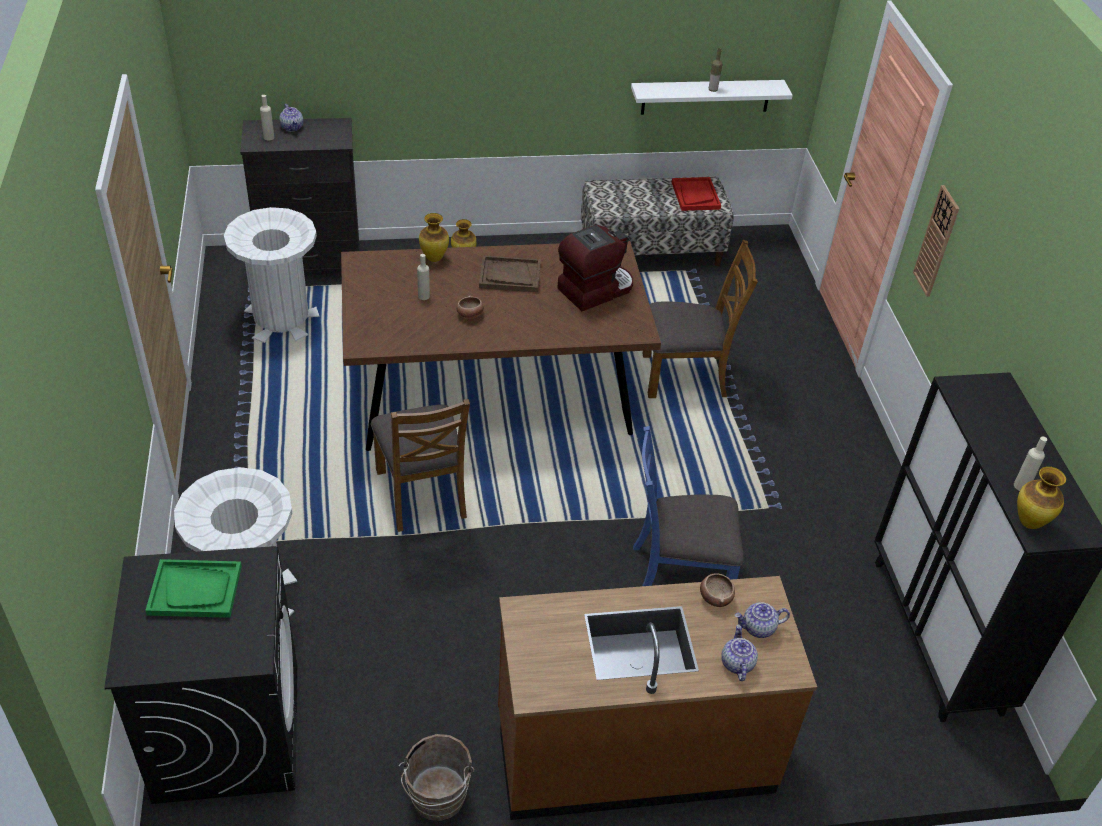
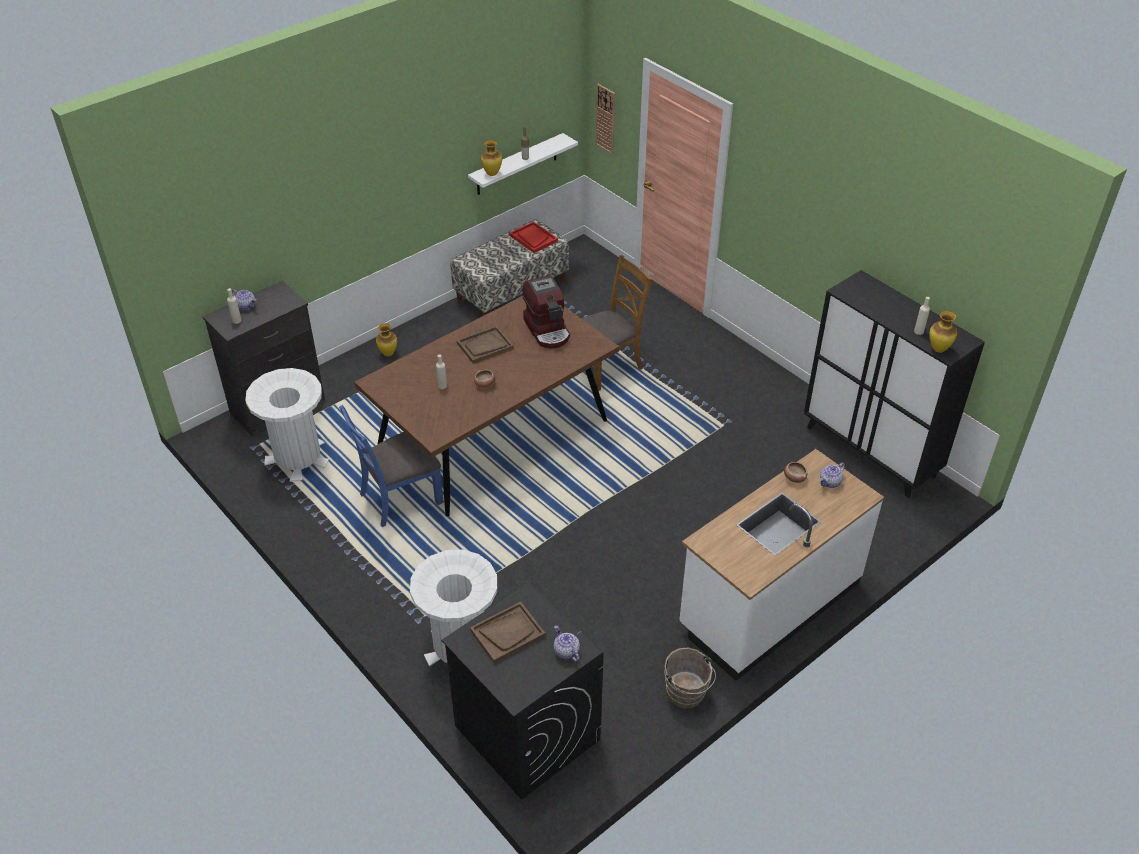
camera: 30 degrees left, 0 degrees up
(195, 590) = (507, 633): green tray -> brown tray
(422, 494) = (510, 524): brown chair -> none
(434, 259) = (423, 357): vase -> vase (492, 174)
(595, 289) = (548, 330): coffee machine -> coffee machine turned 135 degrees clockwise
(633, 751) = (768, 605): brown counter -> white counter
(678, 576) = (708, 492): blue chair -> blue chair (400, 498)
(736, 663) = (836, 507): teapot -> teapot (566, 651)
(936, 241) = (756, 207): wall clock -> wall clock (606, 119)

